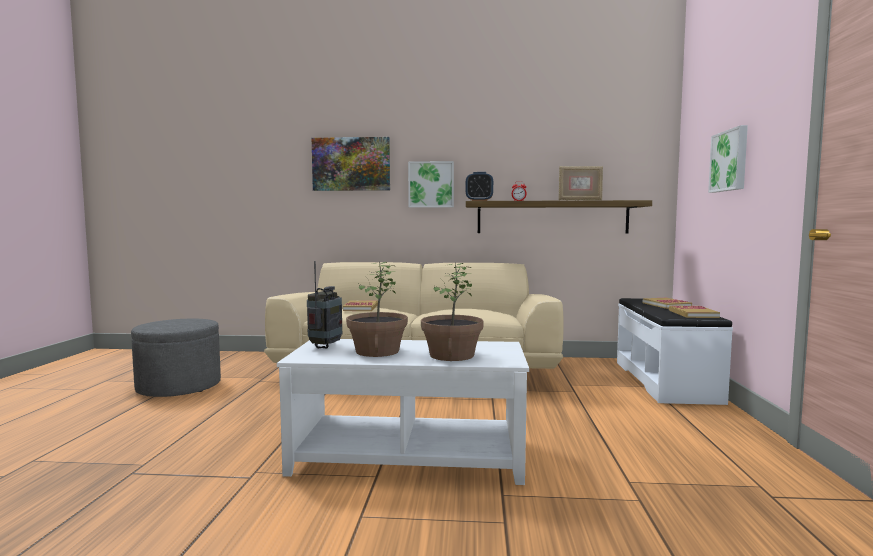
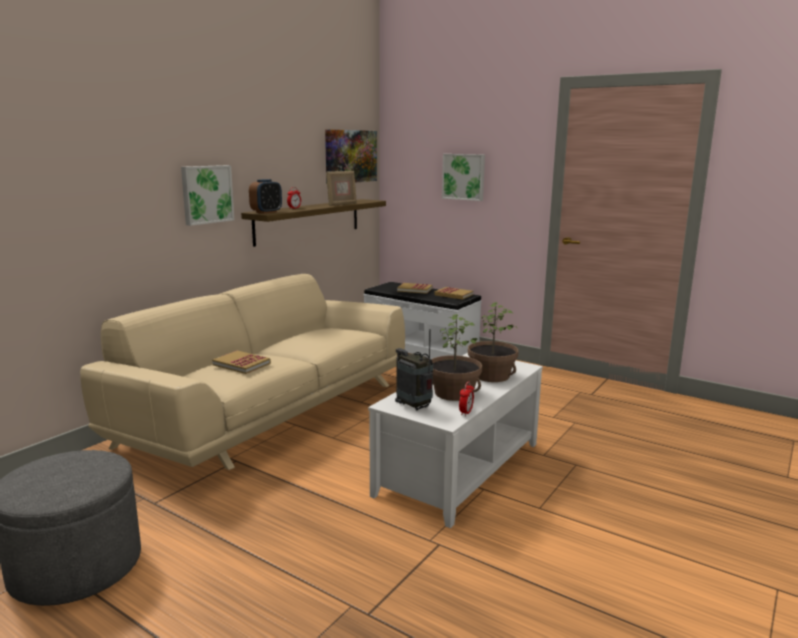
camera: 60 degrees left, 10 degrees up
(329, 360) = (466, 412): none -> alarm clock
(351, 164) = (110, 171): picture -> picture (350, 156)

